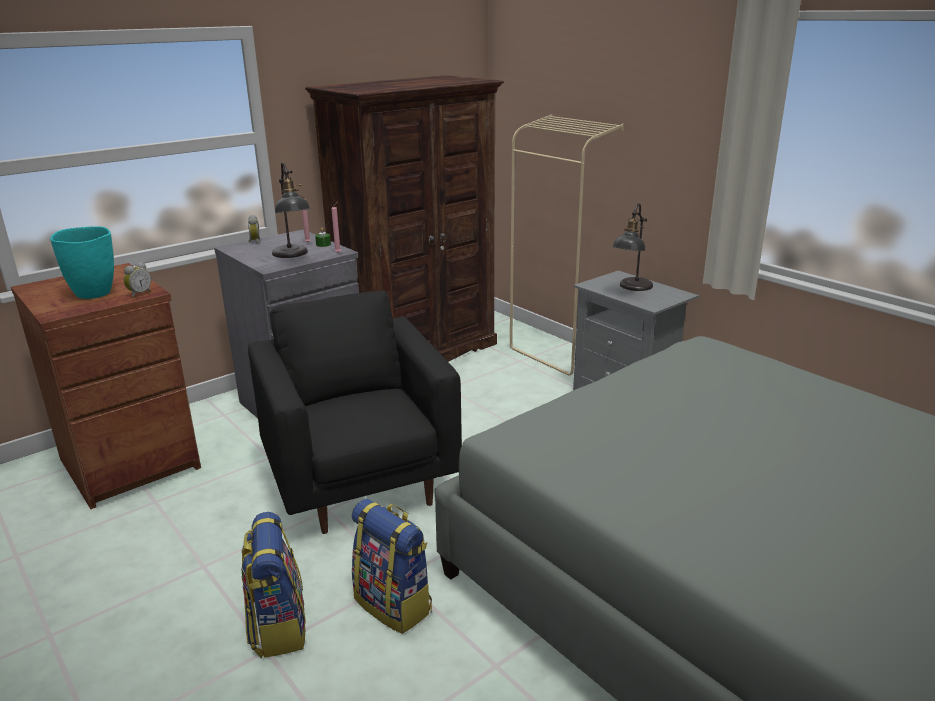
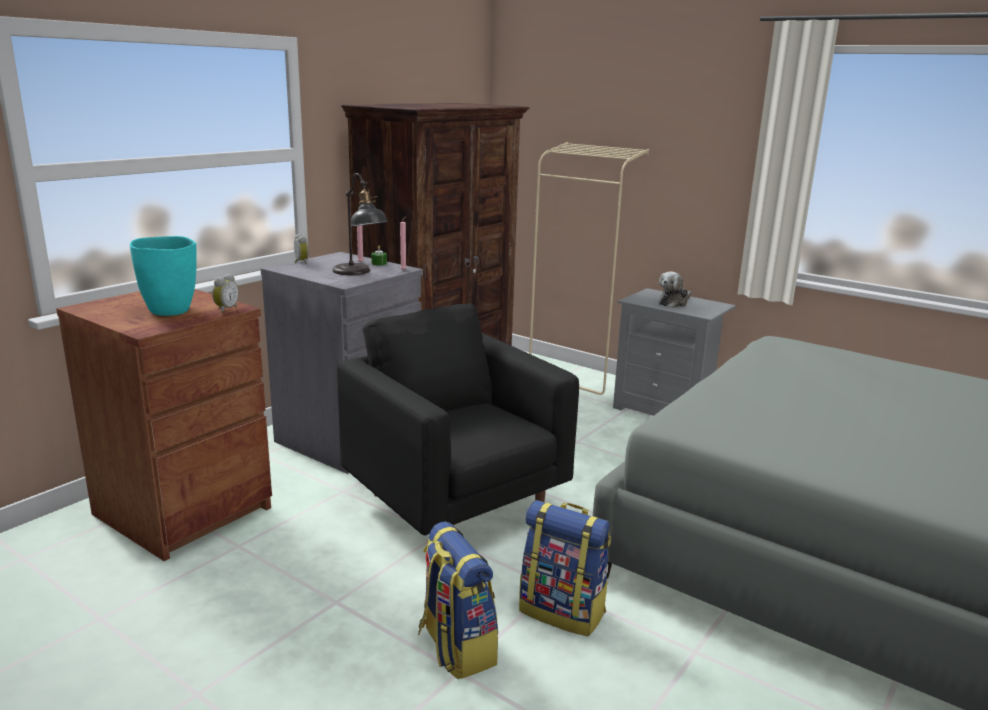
camera: 15 degrees left, 5 degrees down
(631, 289) = (674, 302): grey table lamp -> plush toy

